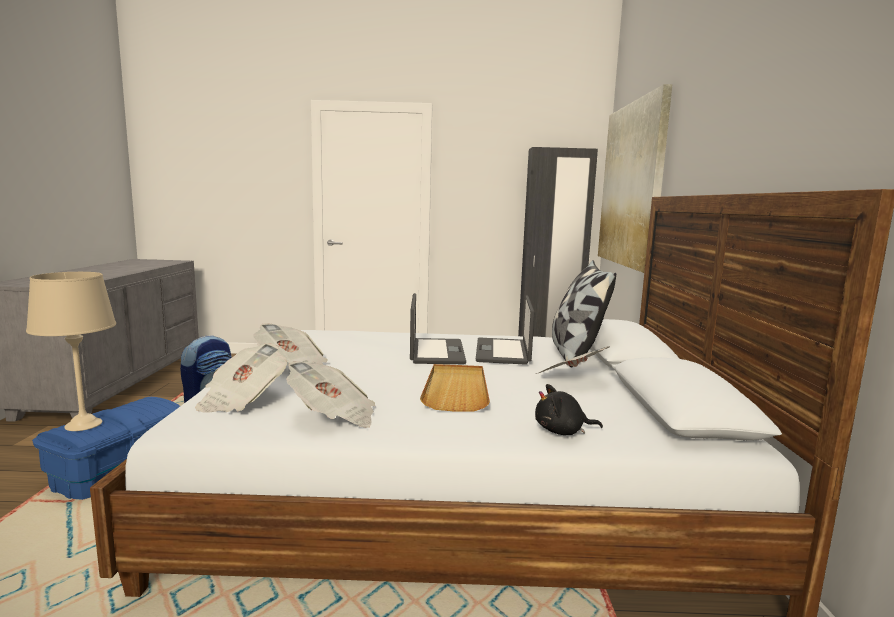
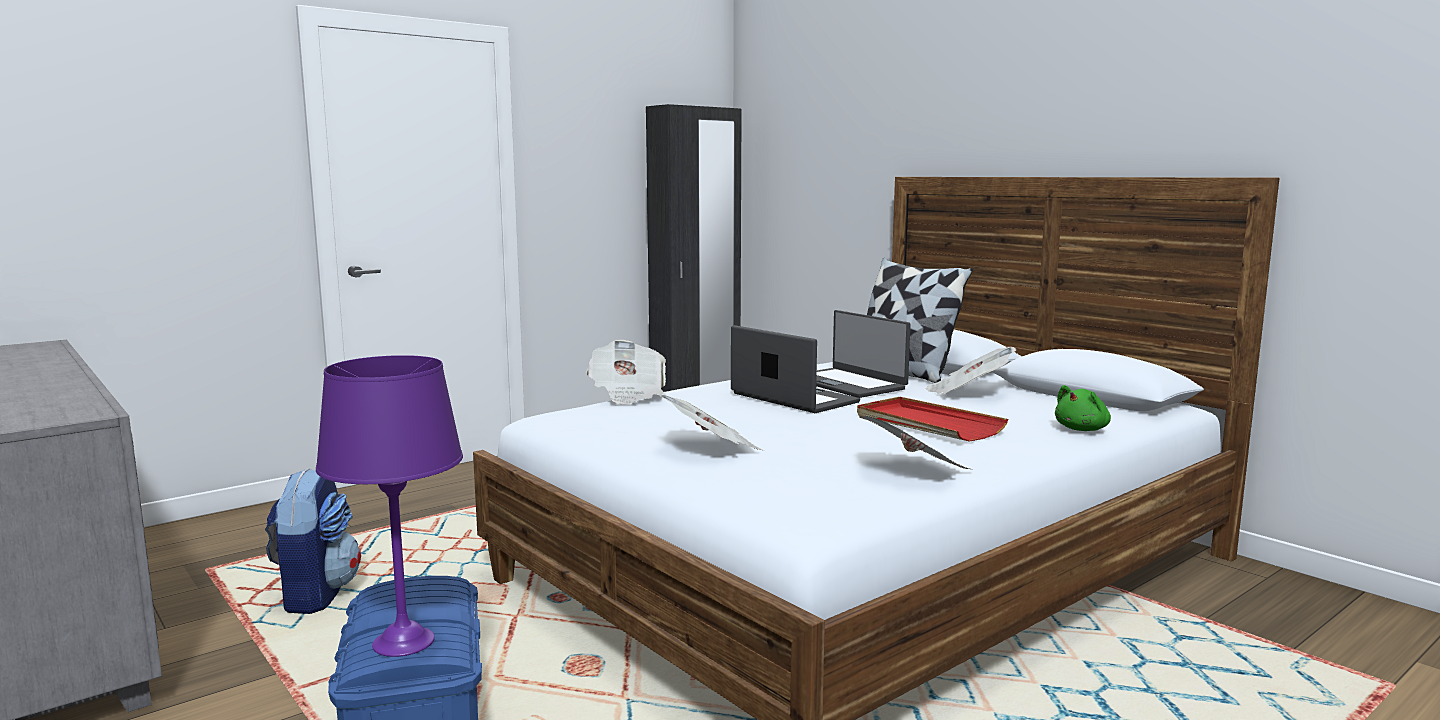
camera: 40 degrees left, 0 degrees up
(84, 424) = (403, 641): beige table lamp -> purple table lamp
(241, 400) = (789, 488): newspaper -> newspaper (627, 394)
(456, 390) = (927, 424): beige tray -> red tray
(562, 431) = (1083, 429): black plush toy -> green plush toy
(632, 185) = (814, 159): picture -> none

